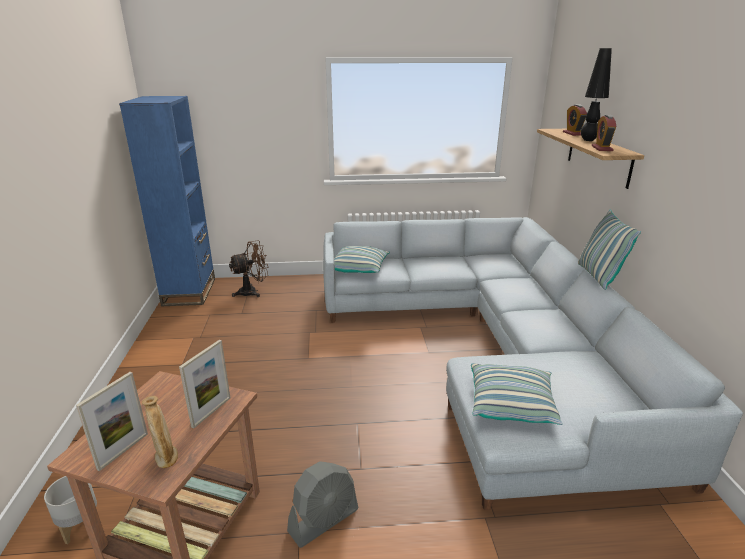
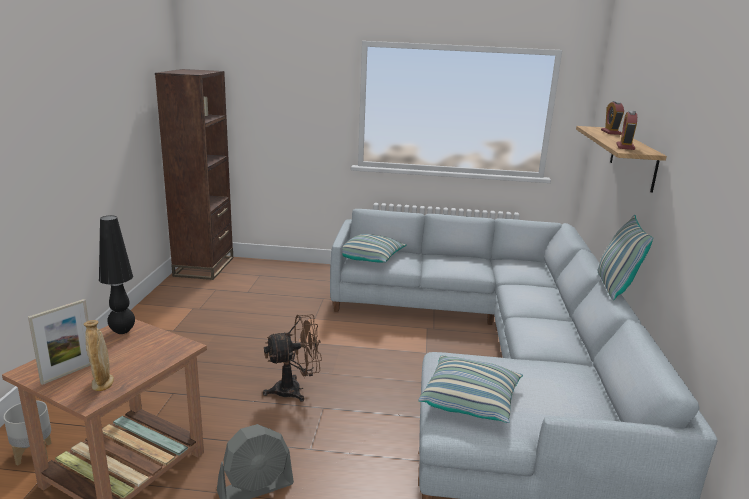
camera: 10 degrees right, 5 degrees down
(189, 292) = (204, 266): blue bookcase -> brown bookcase
(211, 412) = (158, 354): picture frame -> none
(252, 292) = (266, 274): brown fan -> brown fan (295, 390)
(588, 140) = (620, 139): black table lamp -> black table lamp (122, 331)

